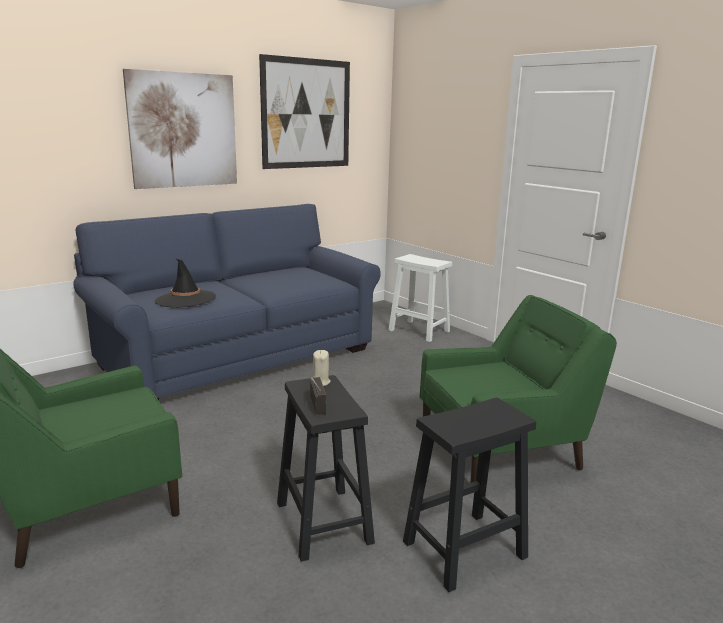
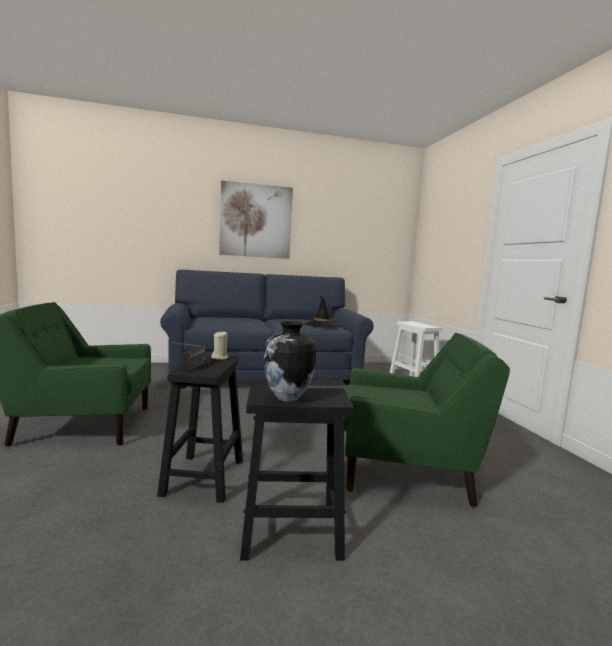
camera: 25 degrees right, 10 degrees down
(185, 299) = (223, 322): black hat -> black hat (322, 325)
(306, 114) = (346, 217): picture -> none
(472, 426) = (287, 398): none -> vase

